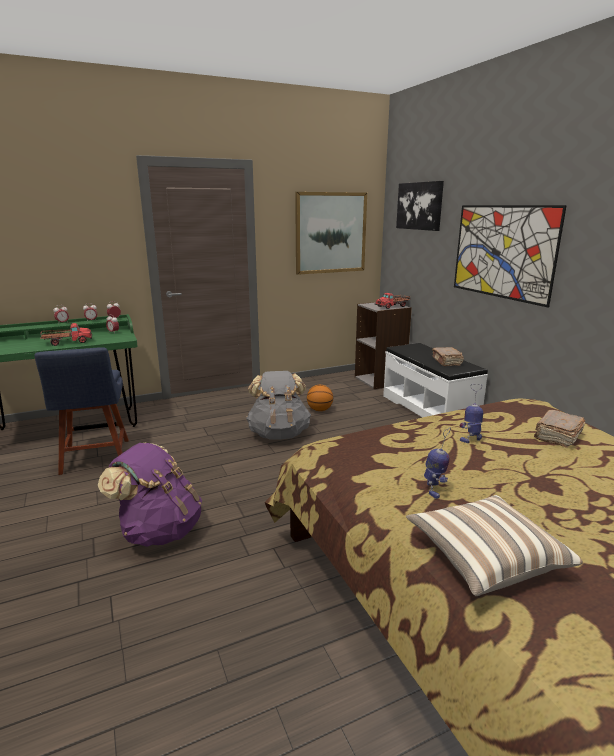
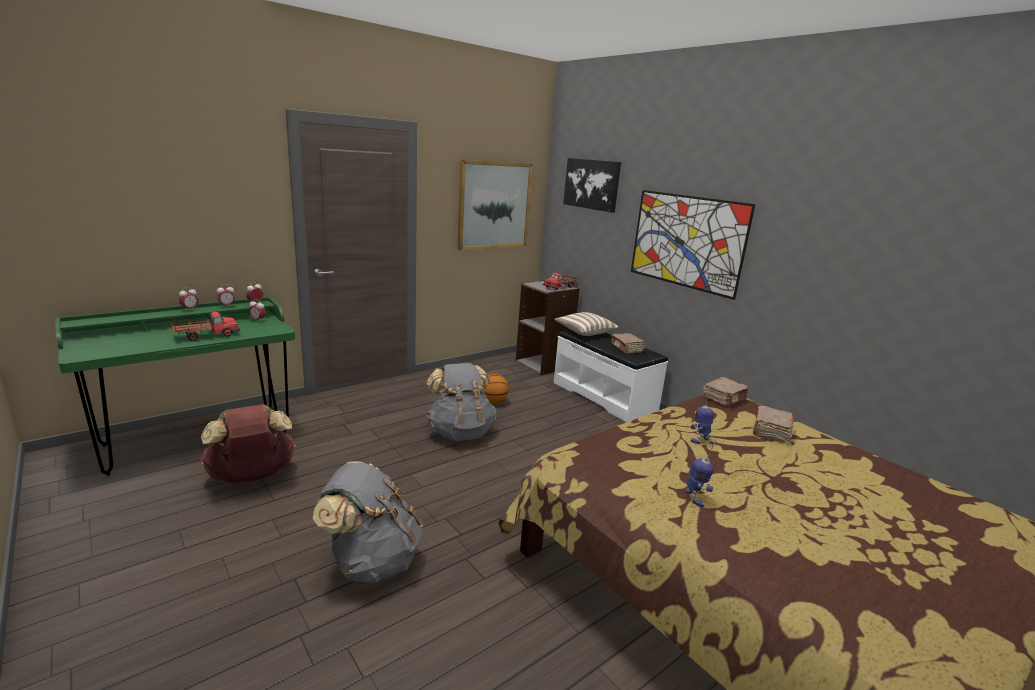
camera: 15 degrees left, 0 degrees up
(95, 458) = (252, 477): blue chair -> brown backpack
(159, 530) = (372, 561): purple backpack -> grey backpack
(484, 558) = (772, 565): pillow -> pillow (584, 332)
(521, 405) = (724, 398): none -> brown book

